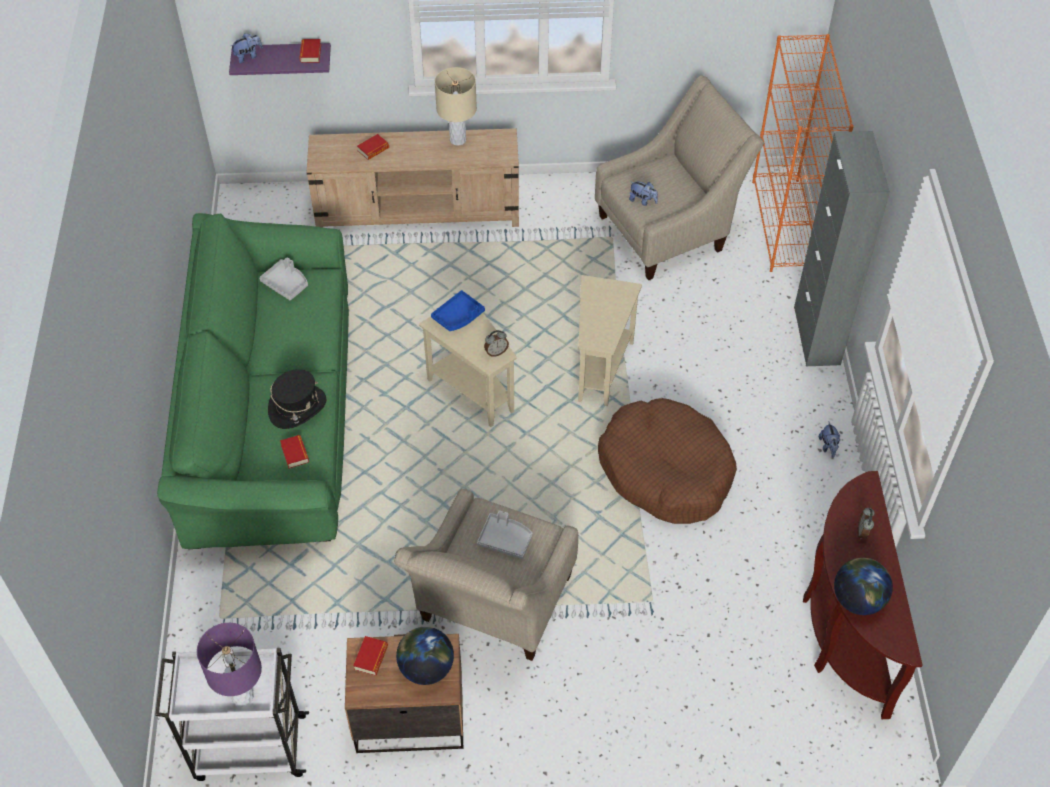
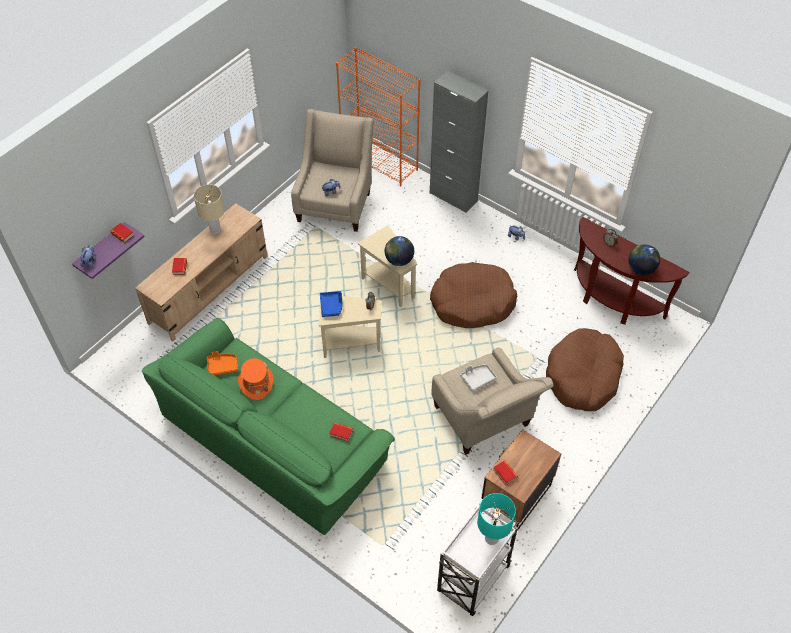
camera: 50 degrees left, 0 degrees up
(242, 695) = (491, 538): purple table lamp -> turquoise table lamp
(286, 284) = (222, 366): grey tray -> orange tray
(291, 328) = (256, 383): none -> orange hat
(297, 407) = (312, 413): black hat -> none
(426, 668) = (530, 454): globe -> globe (399, 260)
(674, 676) = (583, 376): none -> brown dog bed

